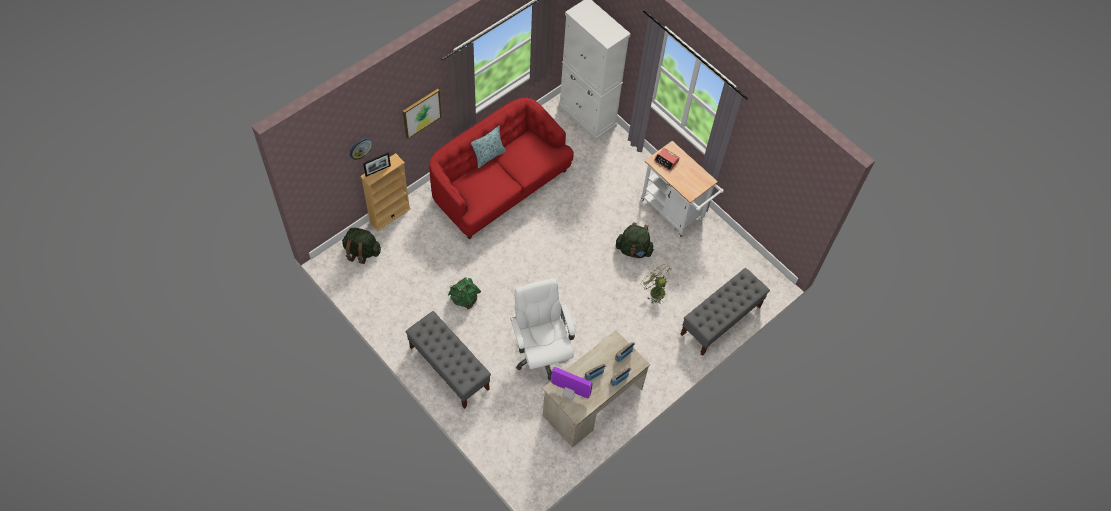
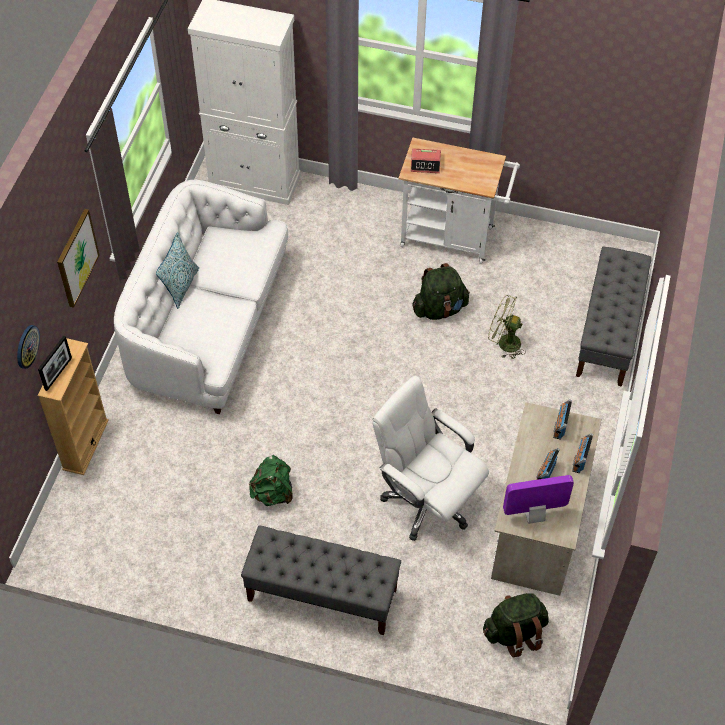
camera: 30 degrees left, 5 degrees down
(362, 252) = (82, 515): green backpack -> green backpack (514, 633)
(500, 186) = (208, 325): red sofa -> white sofa

